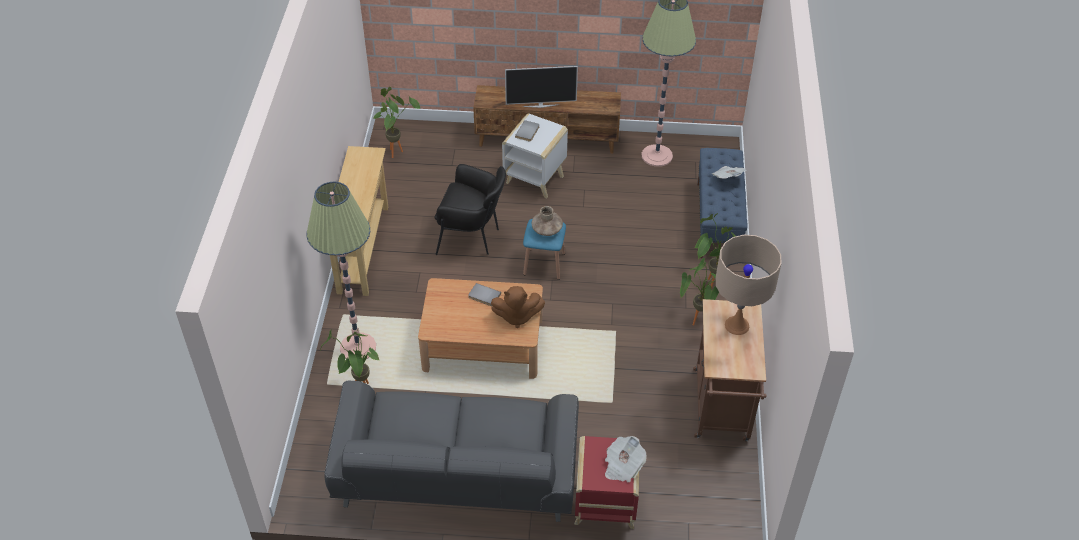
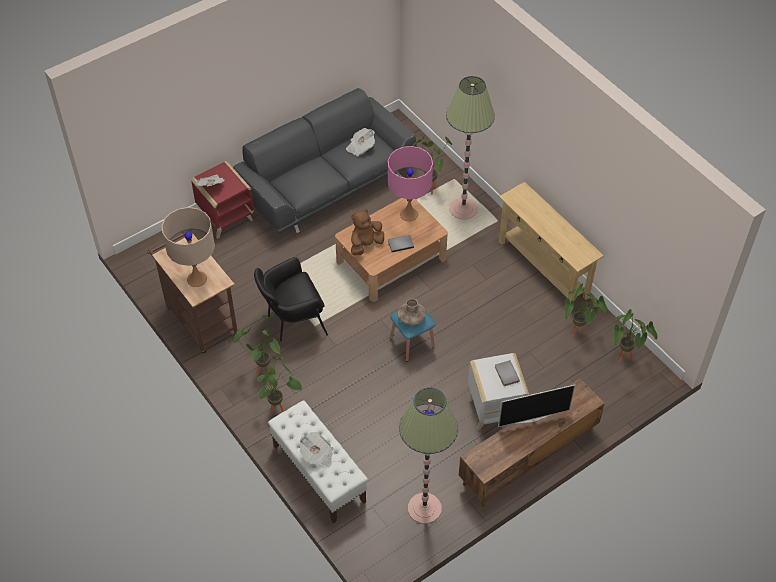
camera: 140 degrees right, 5 degrees up
(406, 186) = (577, 336): none -> potted plant
(409, 418) = (360, 147): none -> newspaper
(443, 318) = (409, 214): none -> pink table lamp
(472, 237) = (483, 328): black armchair -> black armchair (292, 322)
(540, 105) = (532, 419): television -> television turned 150 degrees counterclockwise
(717, 221) = (318, 473): blue bench -> white bench

